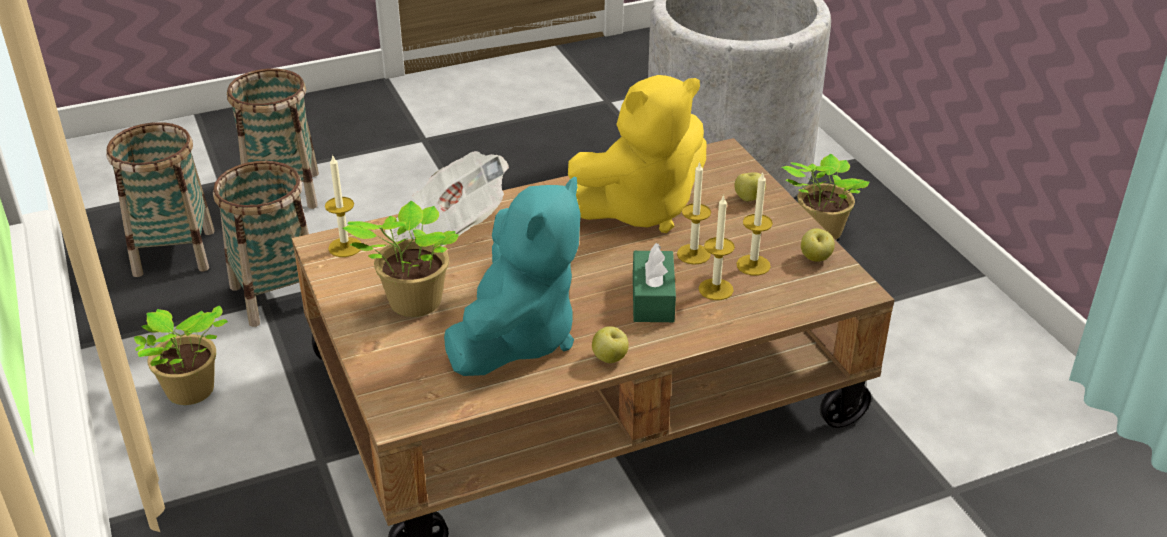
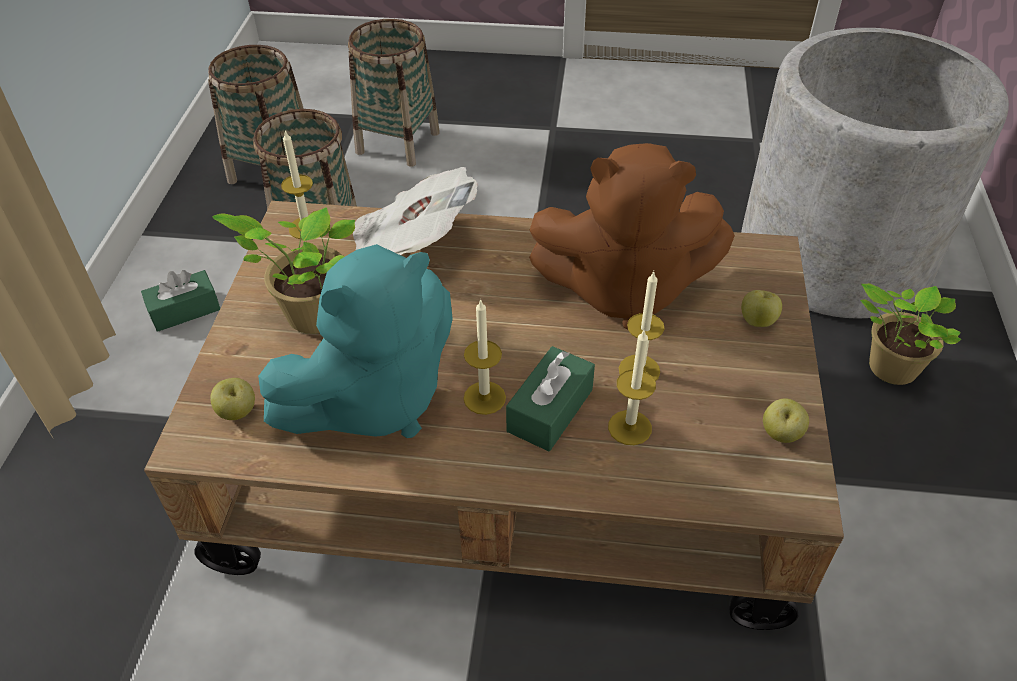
camera: 30 degrees right, 10 degrees up
(190, 393) = (185, 310): potted plant -> green tissue box
(610, 358) = (444, 468): apple -> apple (237, 412)
(640, 209) = (624, 289): yellow plush toy -> brown plush toy
(753, 265) = (697, 412): candle -> candle (484, 398)

